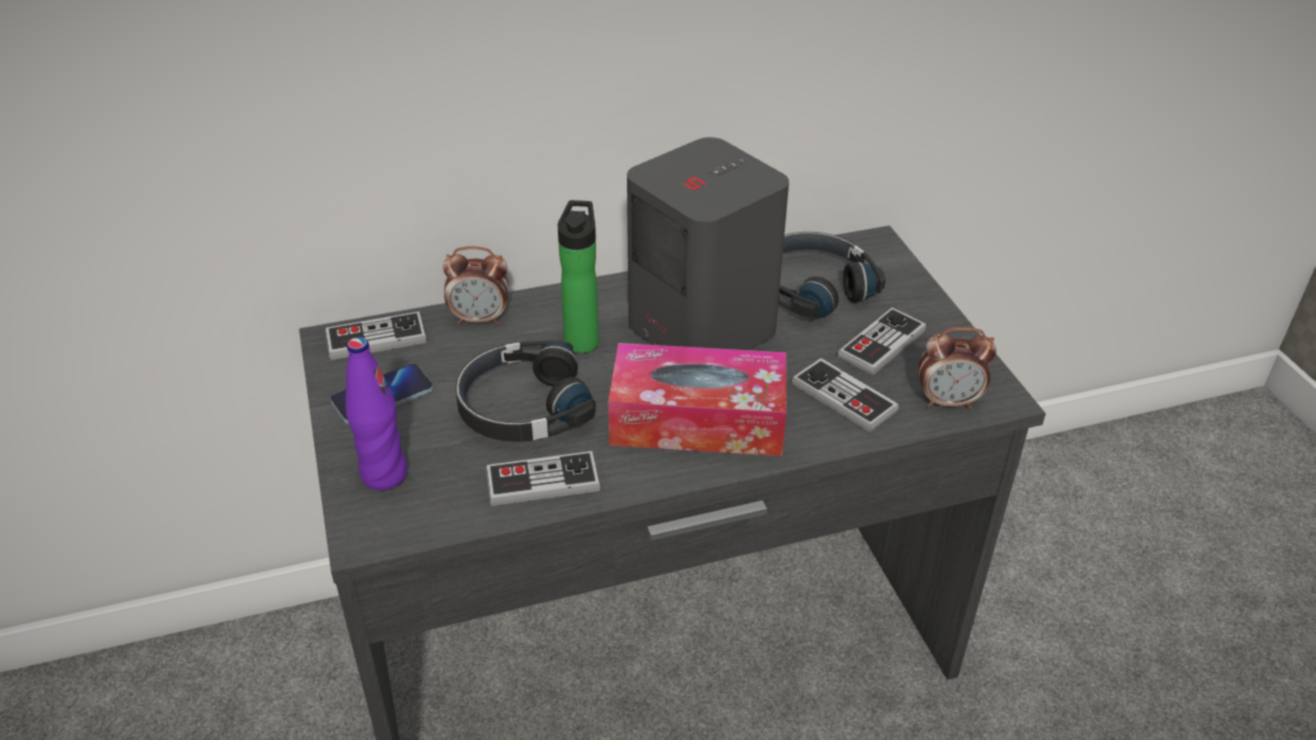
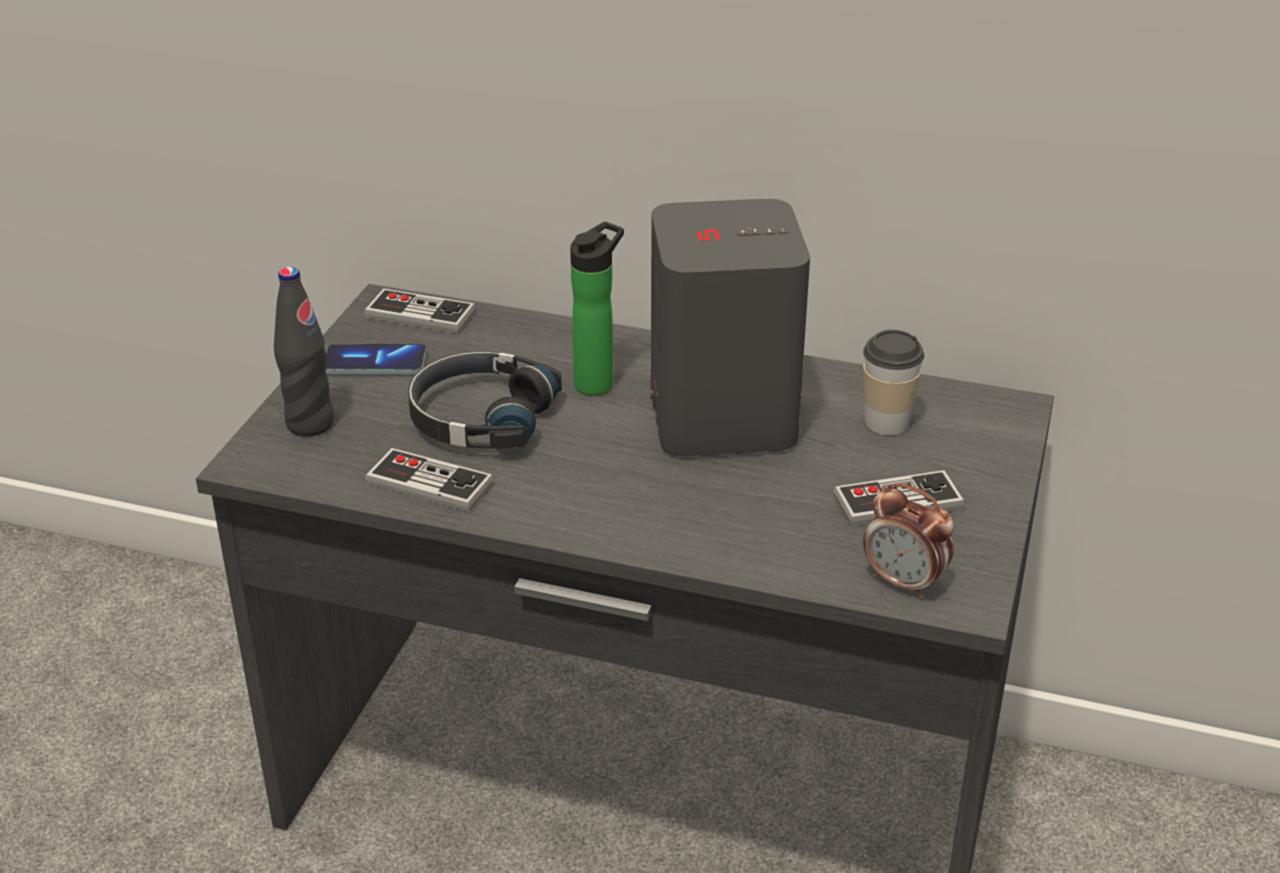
camera: 35 degrees right, 5 degrees down
(384, 475) = (310, 424): purple bottle -> black bottle
(480, 319) = (525, 331): alarm clock -> none
(697, 420) = (624, 492): tissue box -> none
(812, 287) = (886, 422): black headphones -> cup
(844, 397) = (794, 533): game controller -> none

